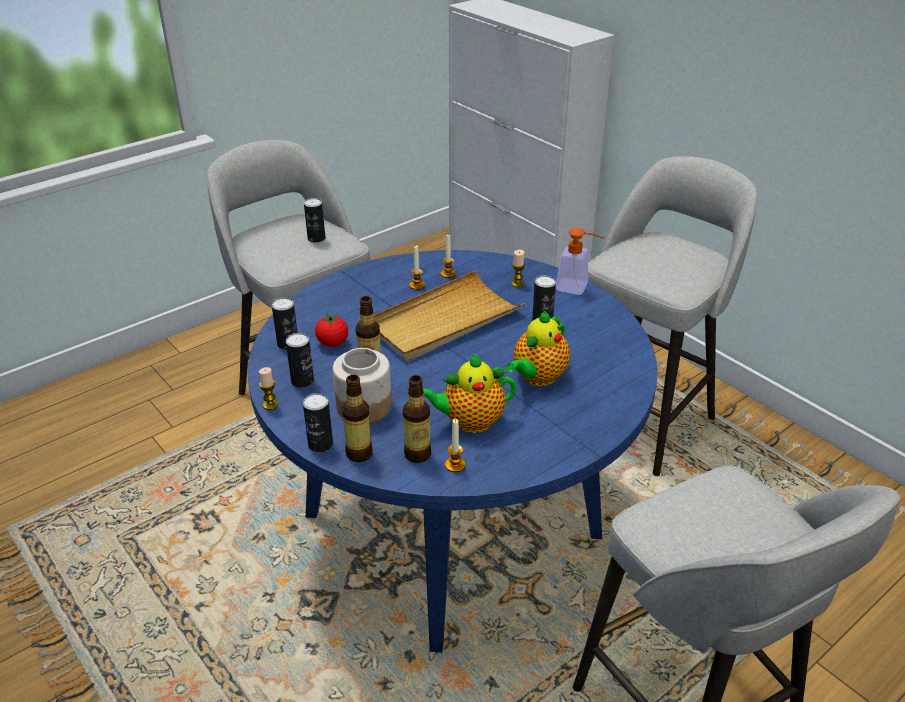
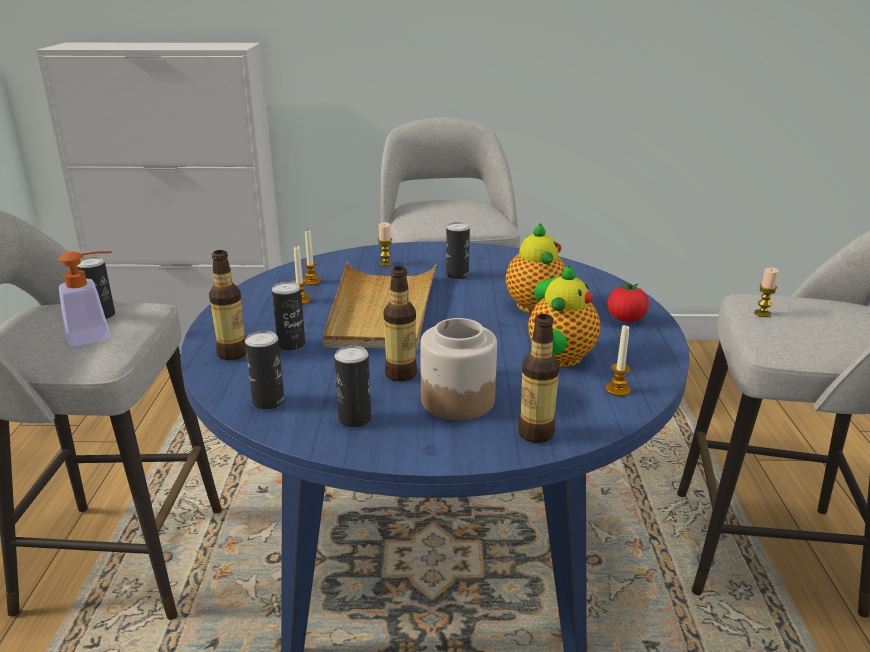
camera: 50 degrees left, 10 degrees down
(270, 405) = (367, 456): candle -> candle (762, 313)
(320, 444) = (489, 451): can -> can (291, 345)
(333, 343) = (316, 376): tomato -> tomato (626, 320)
(417, 454) = (578, 402): bottle -> bottle (232, 353)
(577, 288) = (436, 248): soap dispenser -> soap dispenser (97, 335)

